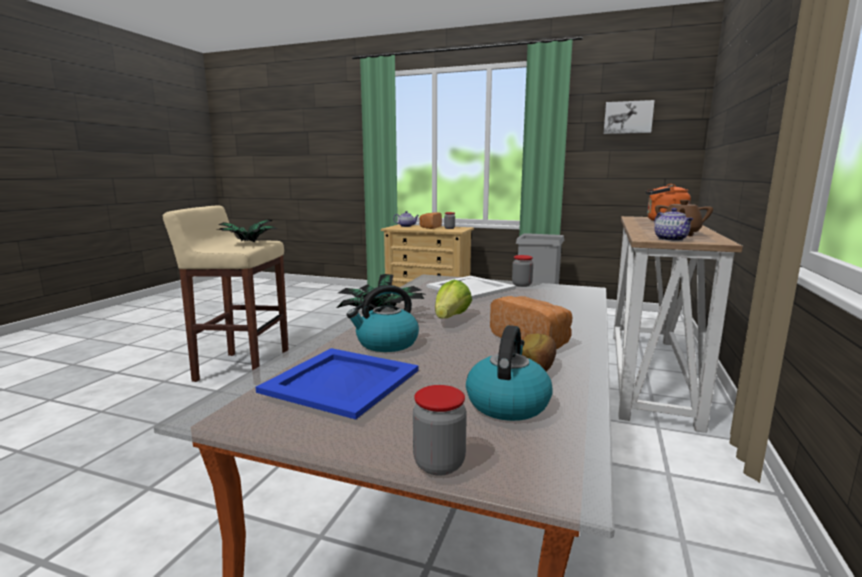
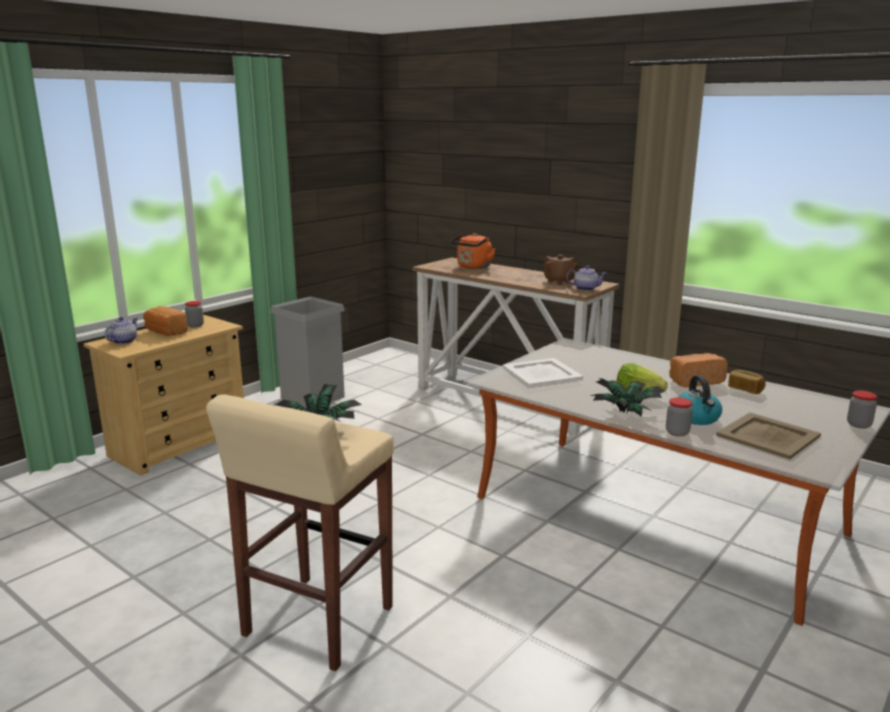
camera: 70 degrees left, 5 degrees up
(341, 381) = (769, 436): blue tray -> beige tray
(507, 403) = (793, 403): kettle -> none
(521, 285) = (541, 356): jar -> jar (677, 432)
(628, 117) = (329, 150): picture -> none

